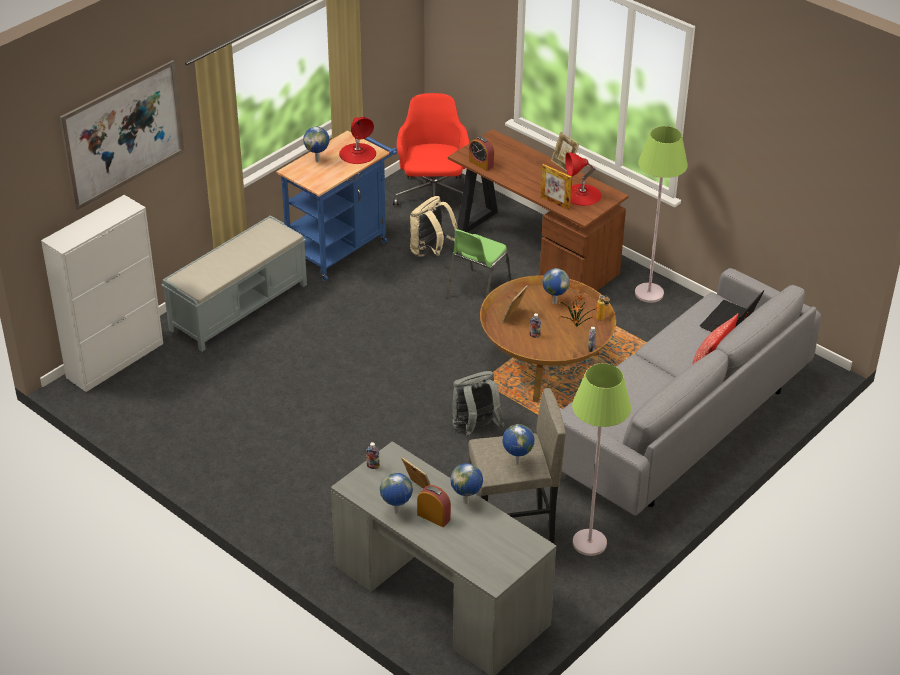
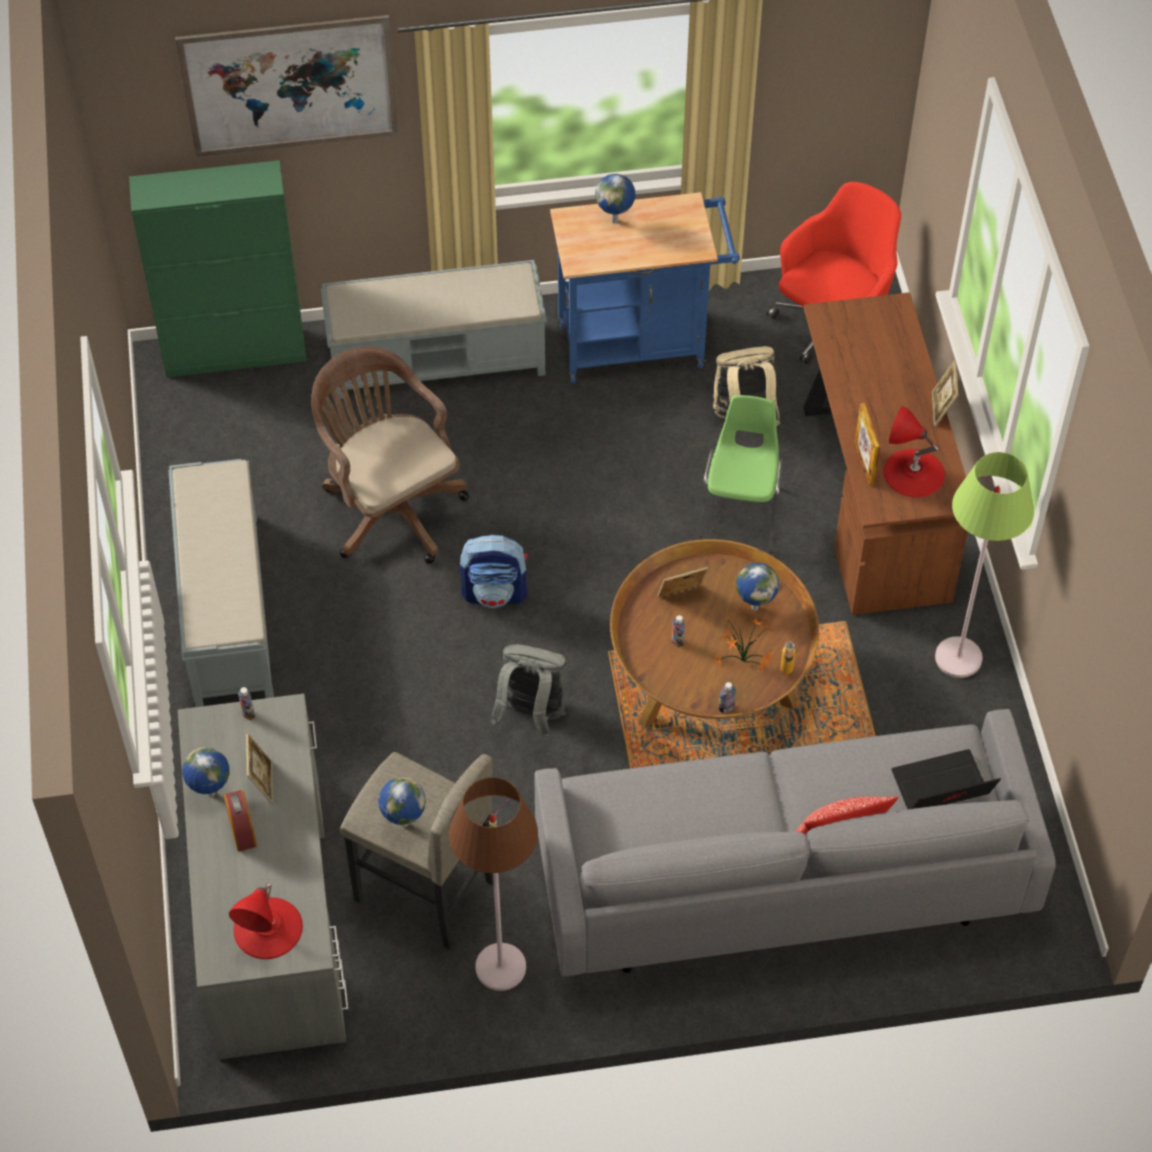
camera: 40 degrees right, 15 degrees up
(116, 360) = (236, 352): white cabinet -> green cabinet
(250, 475) = (226, 608): none -> grey bench
(289, 382) = (389, 507): none -> brown office chair
(357, 153) = (675, 238): red table lamp -> red table lamp (268, 928)
(392, 388) = (495, 592): none -> backpack
(466, 502) = (297, 836): globe -> none
(477, 290) = (740, 513): green chair -> green chair turned 120 degrees clockwise
(481, 164) = (834, 342): alarm clock -> none
(589, 543) = (500, 967): green floor lamp -> brown floor lamp

